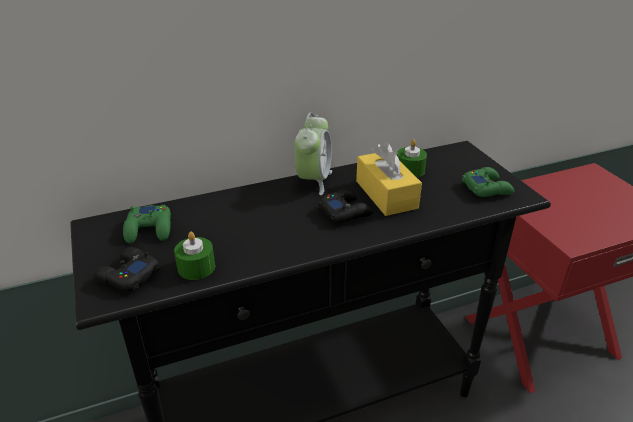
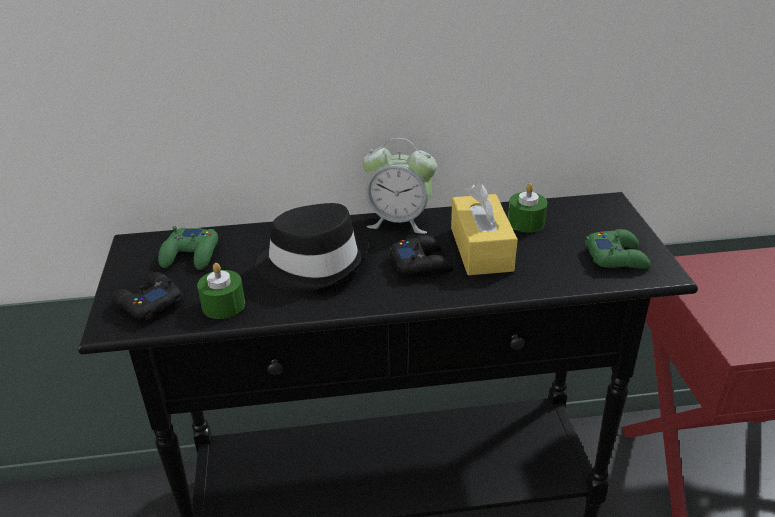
camera: 15 degrees right, 0 degrees up
(258, 222) = (313, 263): none -> black hat
(313, 180) = (399, 221): alarm clock -> alarm clock turned 75 degrees clockwise

